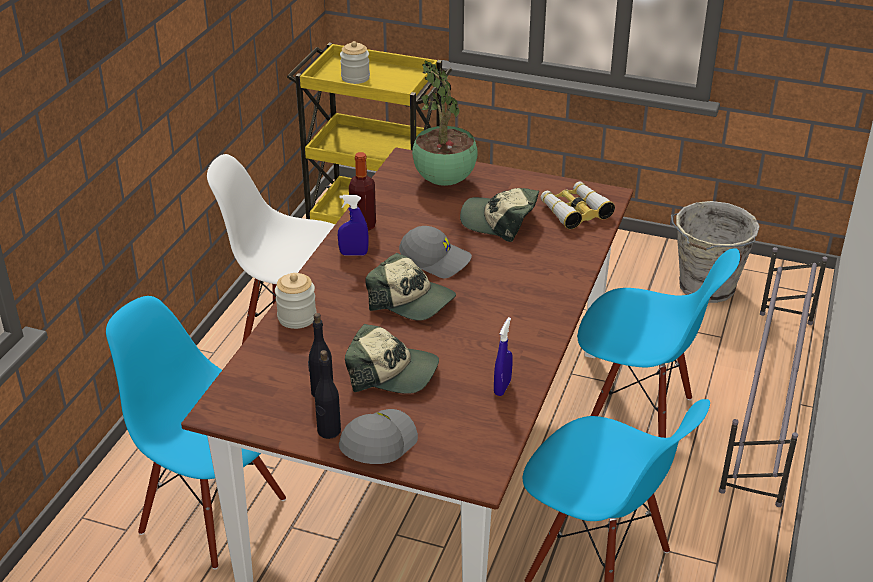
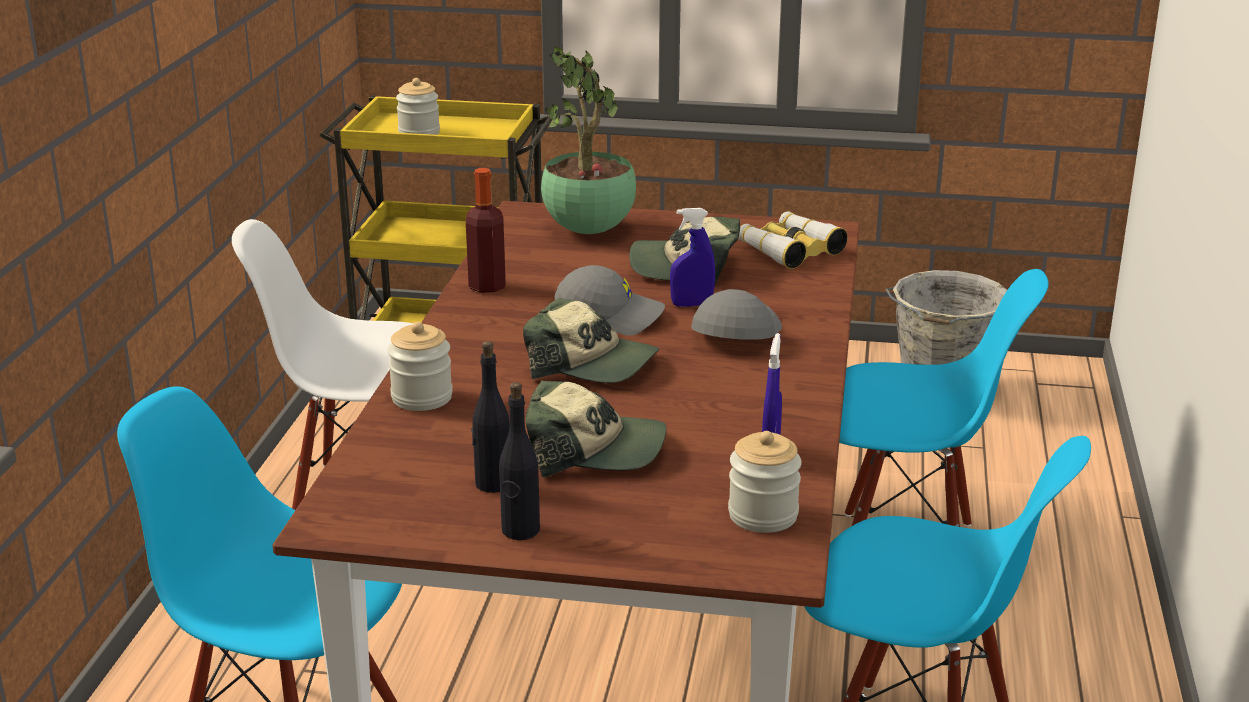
camera: 10 degrees left, 10 degrees down
(353, 254) = (484, 318): blue spray bottle -> blue spray bottle (691, 304)
(377, 444) = (603, 539): grey cap -> grey cap (734, 333)
(481, 437) = (763, 515): none -> jar
(768, 401) = (1077, 517): grey shoe rack -> none

